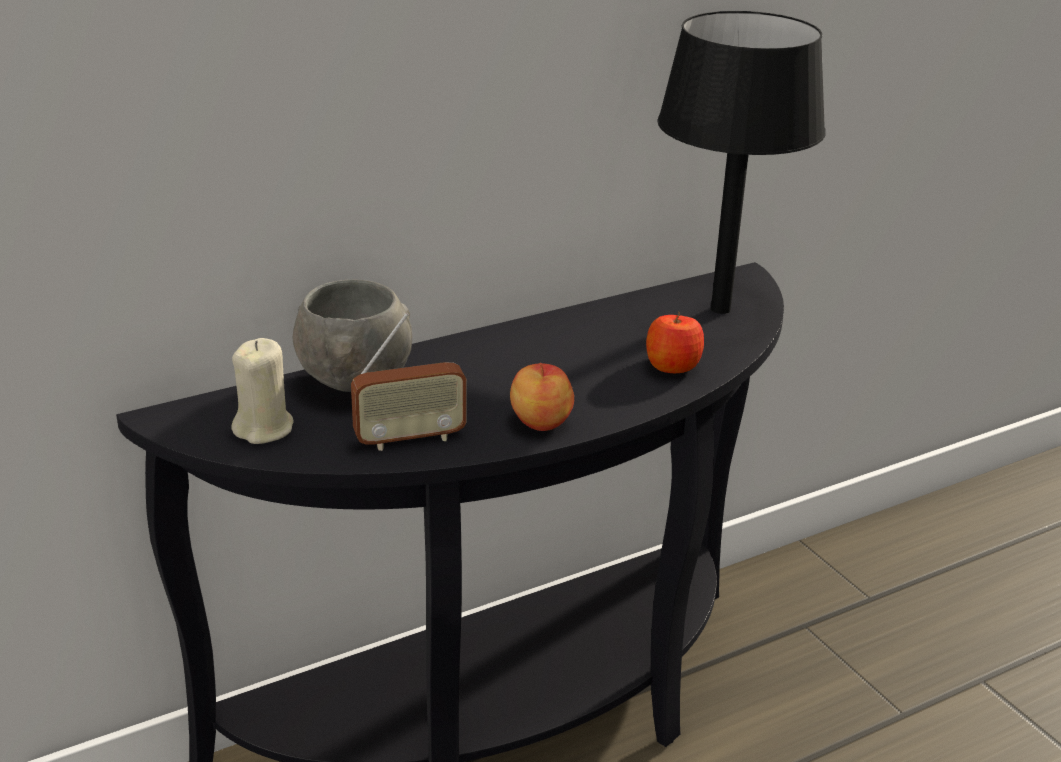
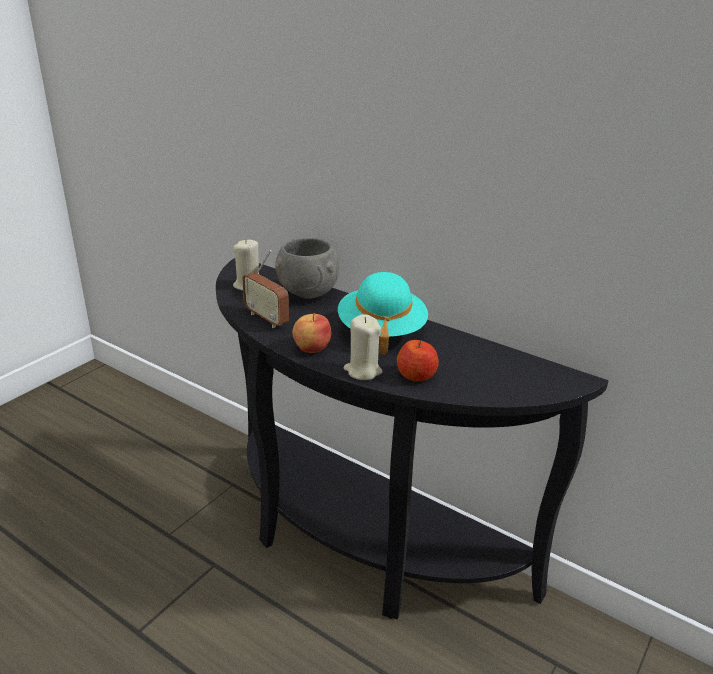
camera: 65 degrees right, 0 degrees up
(533, 357) = (381, 331): none -> turquoise hat
(634, 399) = (363, 371): none -> beige candle
(720, 309) = (514, 378): black table lamp -> none

